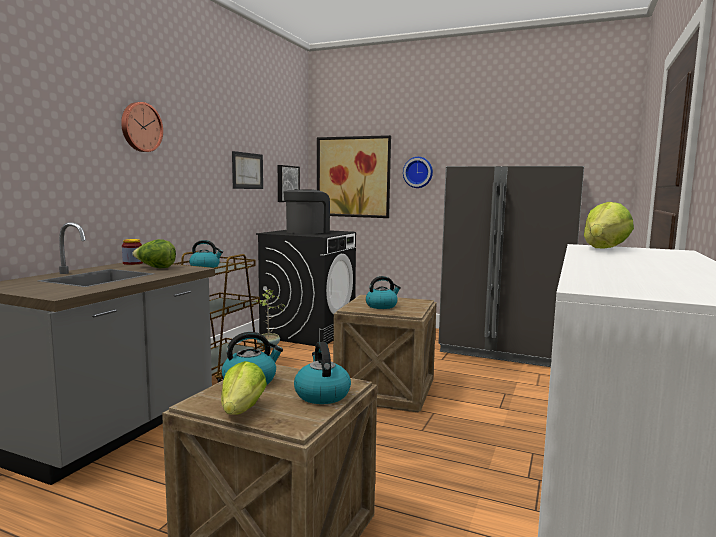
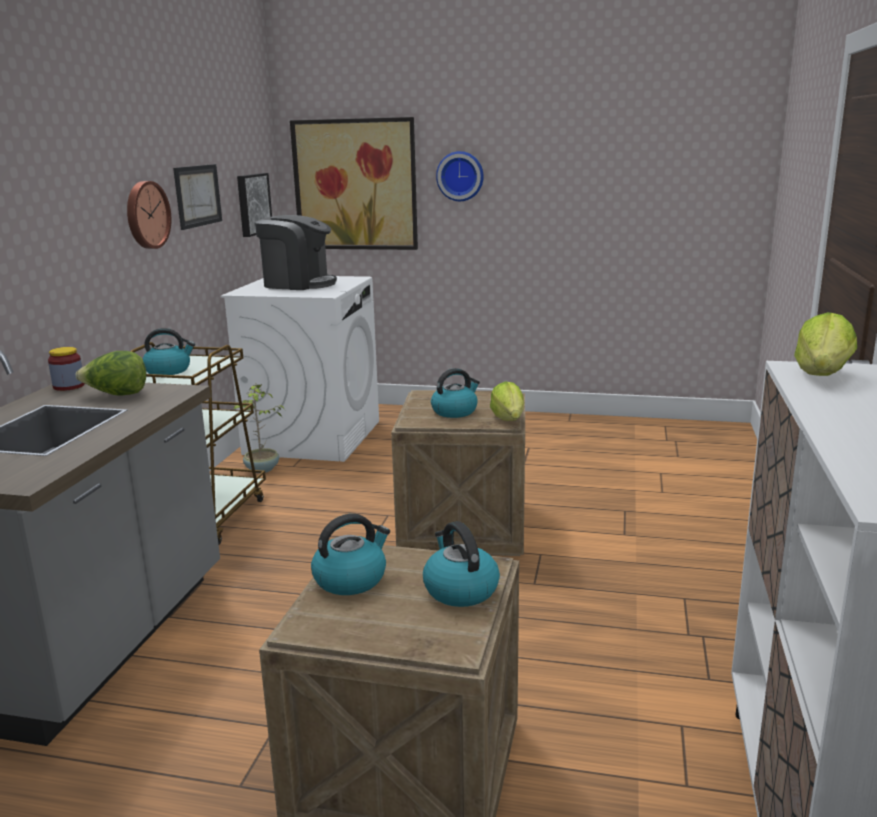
camera: 10 degrees left, 10 degrees up
(140, 127) = (43, 157): wall clock -> wall clock (146, 215)
(242, 410) = (370, 632): lettuce -> lettuce (508, 419)
(307, 232) = (298, 284): coffee machine -> coffee machine turned 90 degrees clockwise
(308, 332) = (313, 437): black washing machine -> white washing machine
(506, 349) = (605, 437): grey fridge -> none

